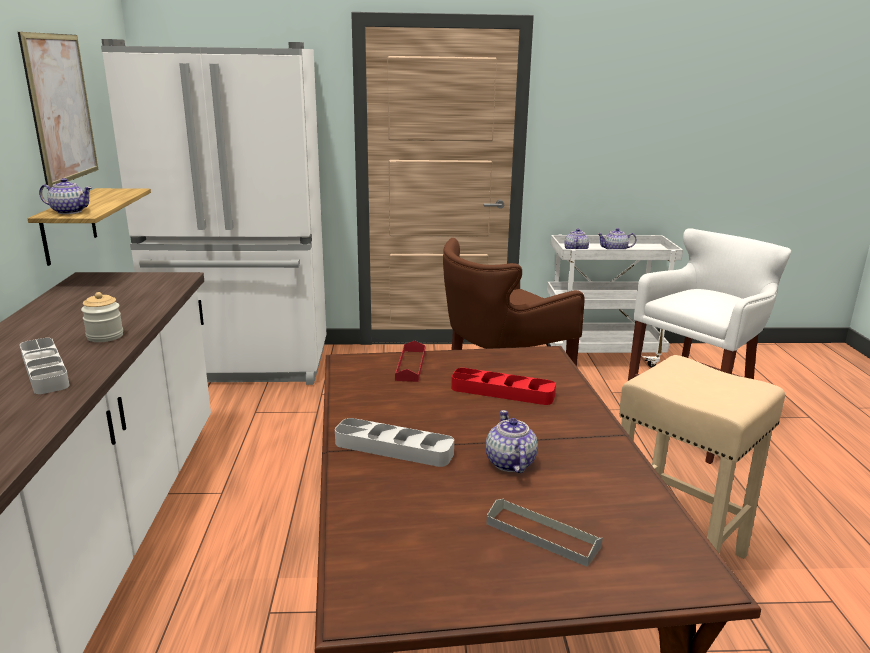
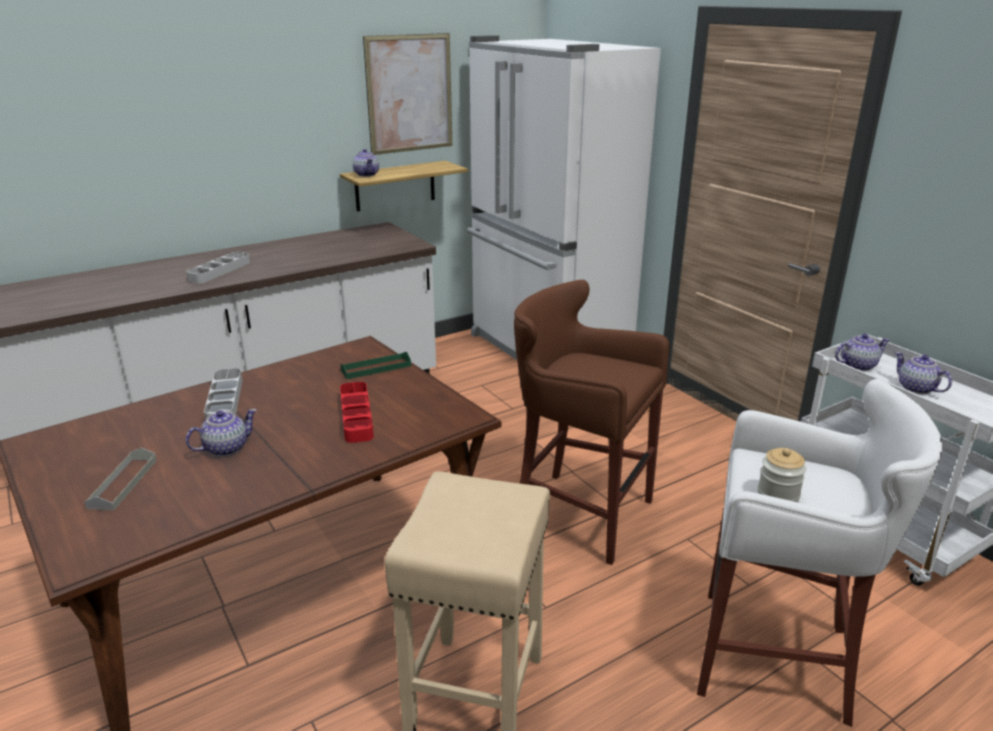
camera: 60 degrees right, 5 degrees up
(105, 336) = (282, 265): jar -> jar (778, 495)
(410, 365) = (376, 368): red tray -> green tray

